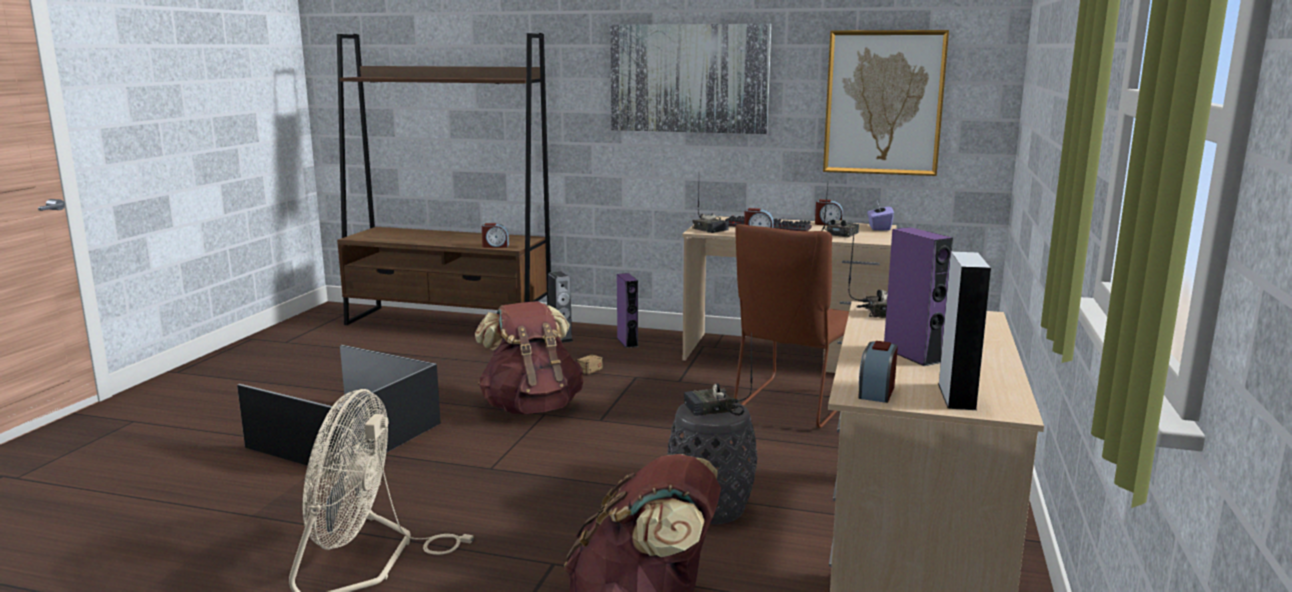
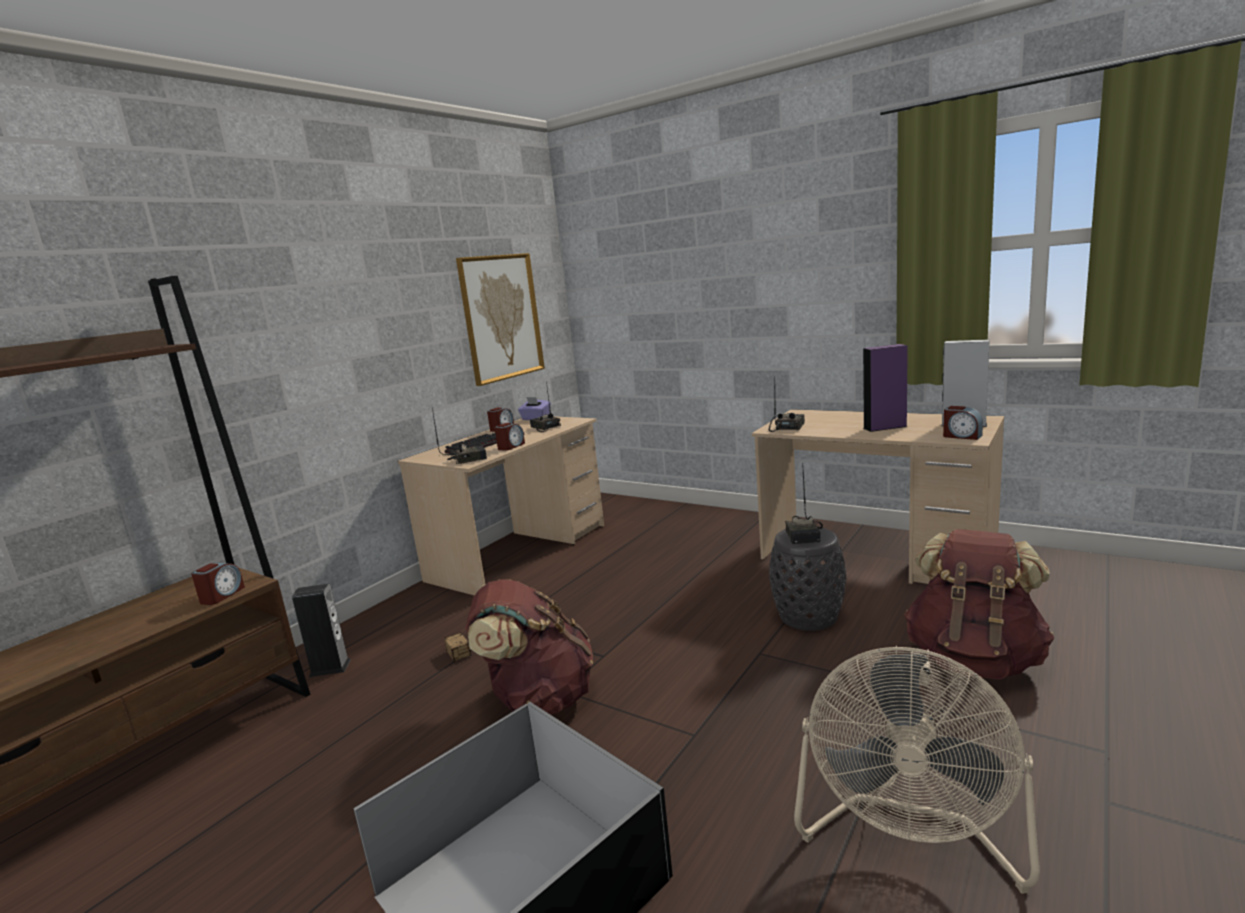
camera: 70 degrees left, 0 degrees up
(627, 342) = (396, 624): purple speaker -> none
(689, 78) = (348, 318): picture -> none
(792, 405) = (628, 563): brown chair -> none

